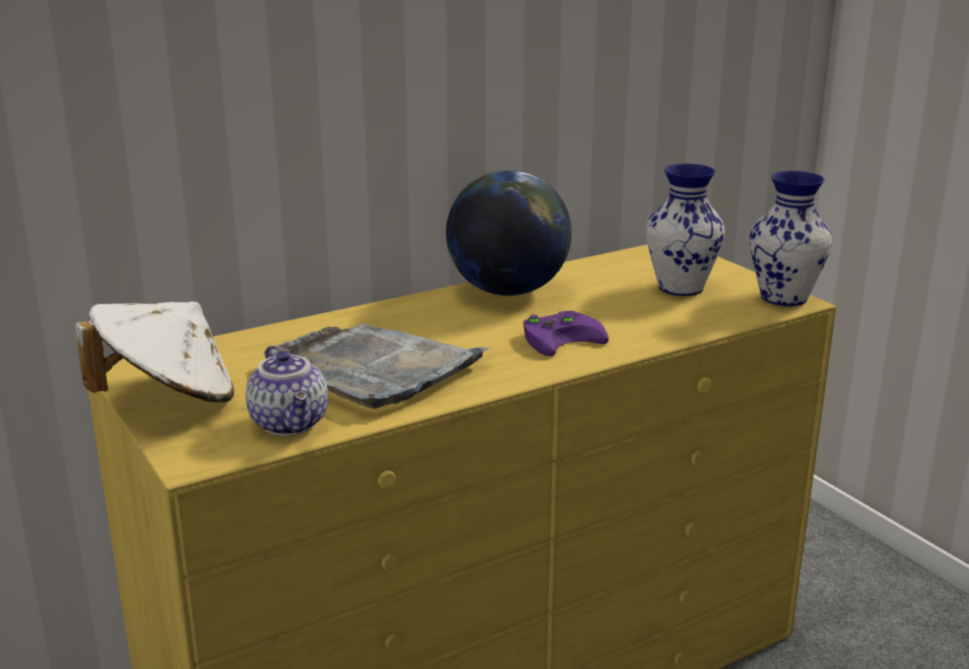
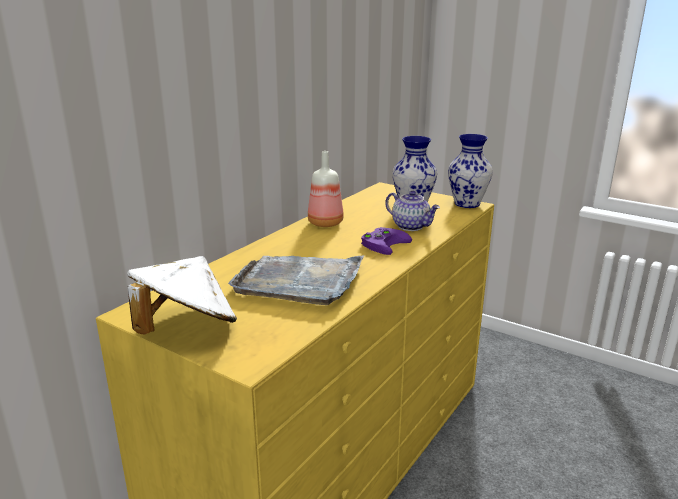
camera: 25 degrees left, 0 degrees up
(291, 423) = (286, 325): teapot -> teapot (411, 226)
(507, 291) = (324, 223): globe -> bottle

